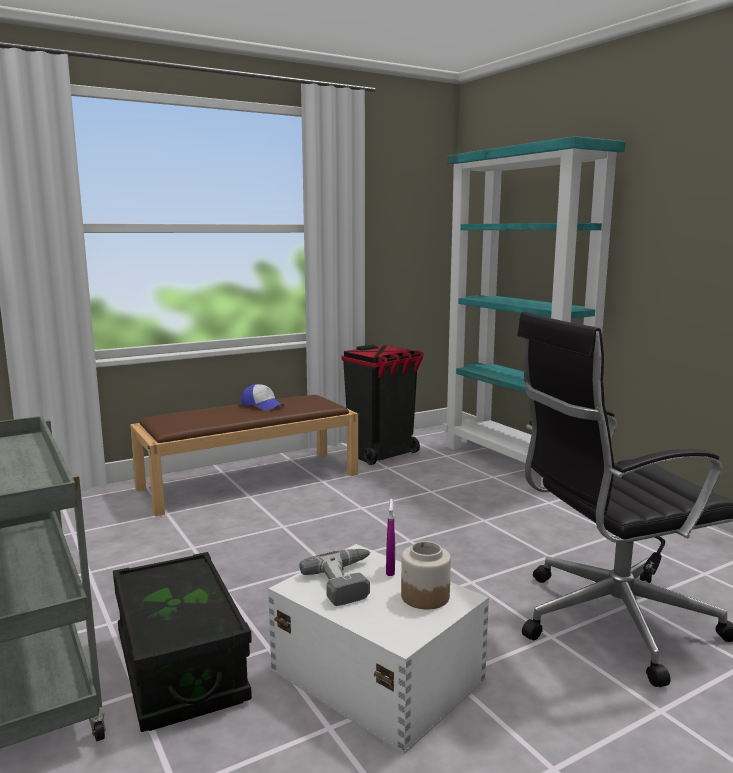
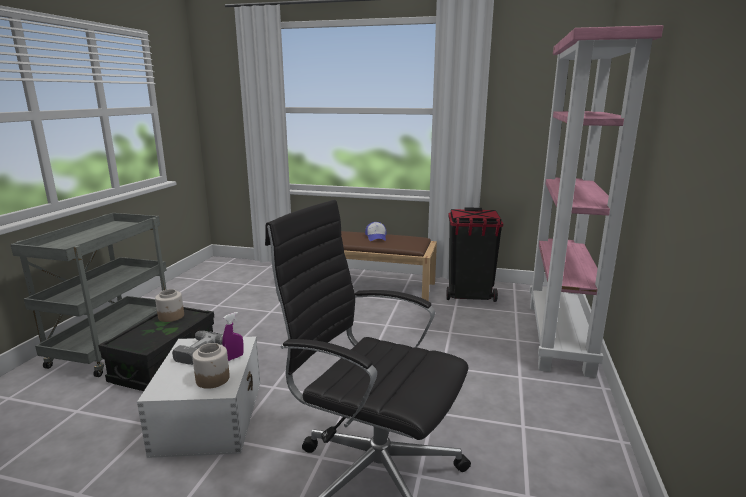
camera: 45 degrees right, 5 degrees up
(158, 582) = (171, 316): none -> jar
(514, 463) = (559, 337): turquoise bookcase -> pink bookcase

